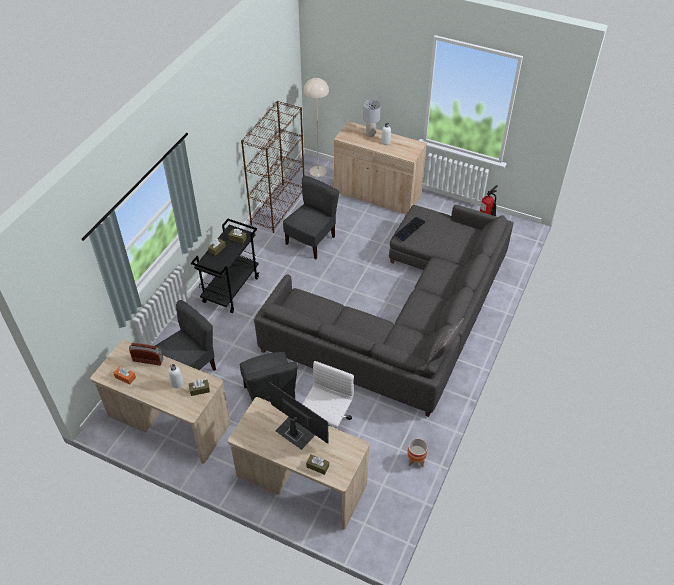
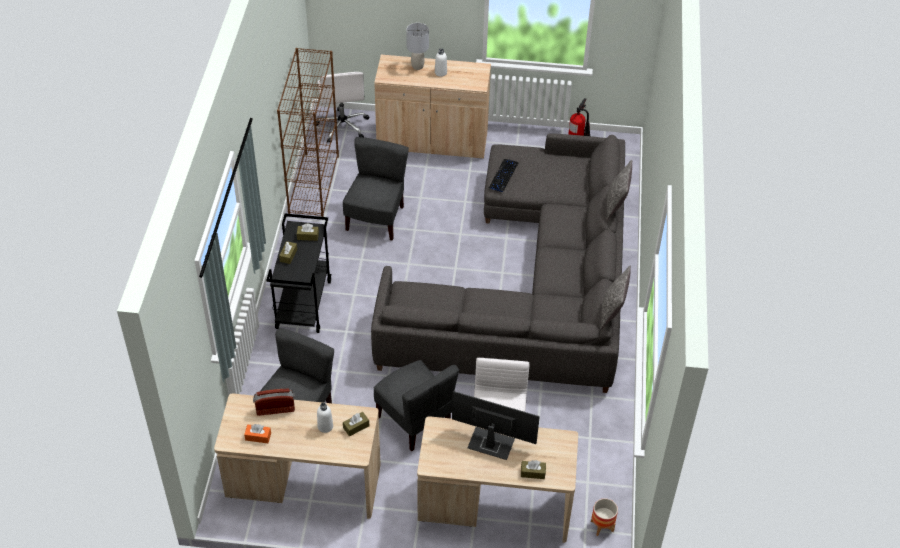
camera: 20 degrees left, 0 degrees up
(317, 171) = (342, 126): beige floor lamp -> white office chair
(415, 460) = (612, 444): planter -> planter (602, 526)
(482, 269) = (616, 205): none -> pillow

